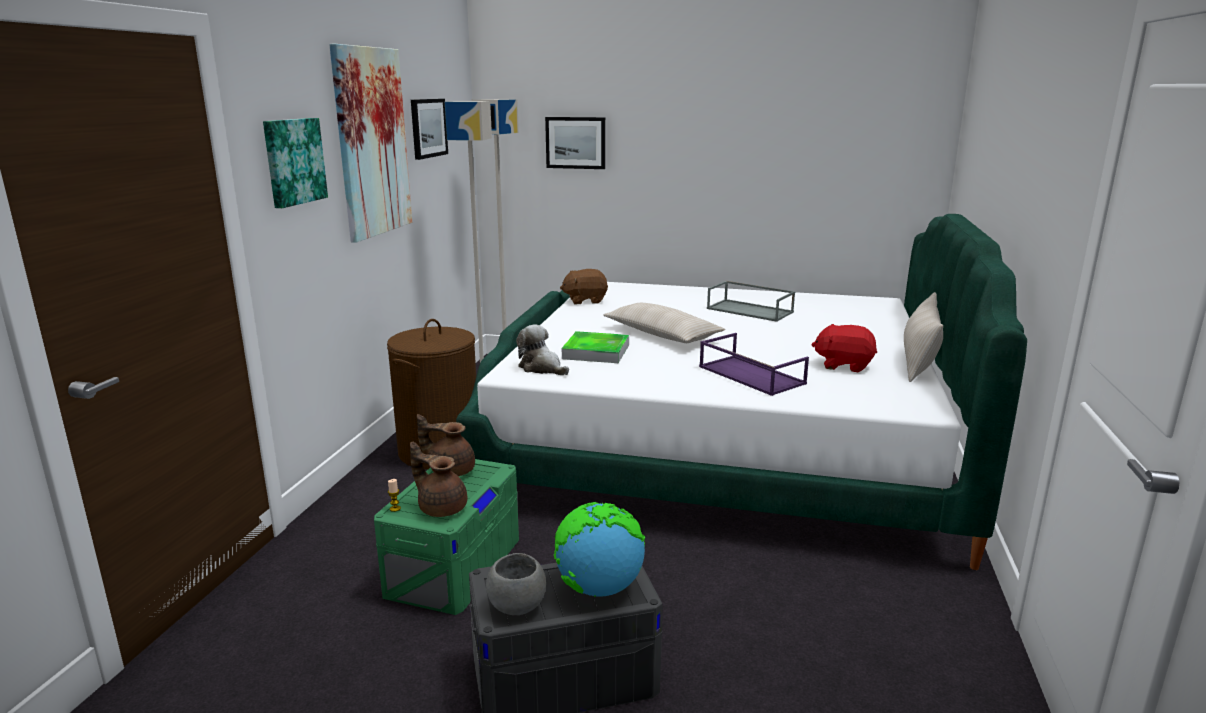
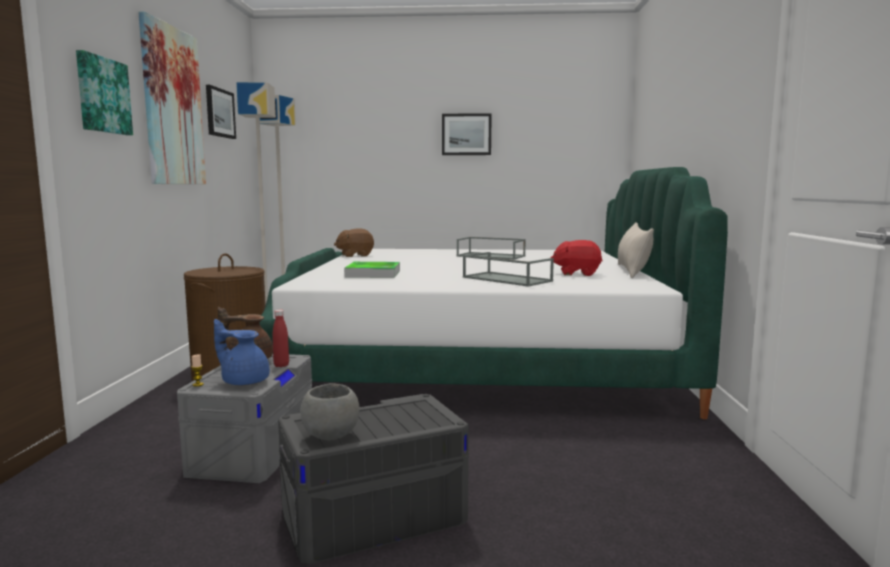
camera: 10 degrees left, 10 degrees down
(441, 507) = (244, 381): brown teapot -> blue teapot
(454, 565) = (253, 449): green storage box -> grey storage box
(482, 482) = (281, 365): none -> red bottle
(542, 368) = (328, 281): plush toy -> none
(576, 142) = (341, 138): picture -> picture (466, 134)
(598, 589) = (406, 419): globe -> none
(662, 335) = (425, 266): beige pillow -> none
(749, 375) = (505, 279): purple tray -> grey tray

